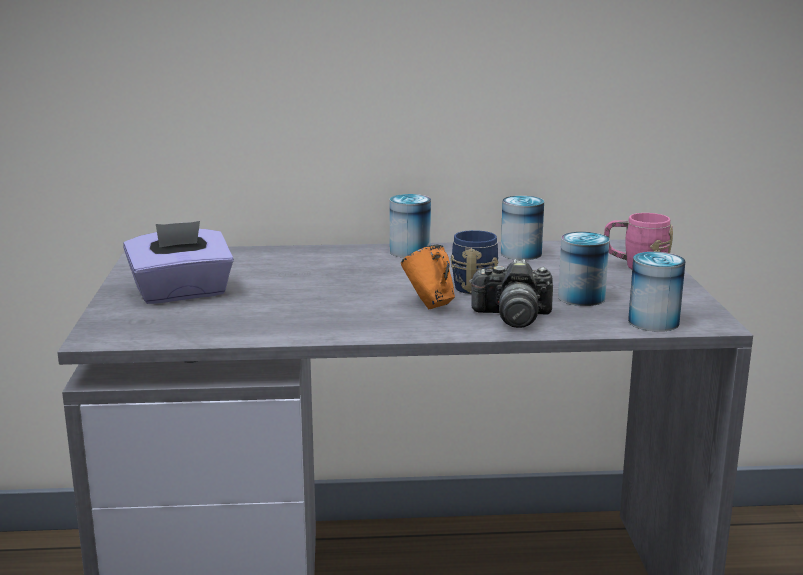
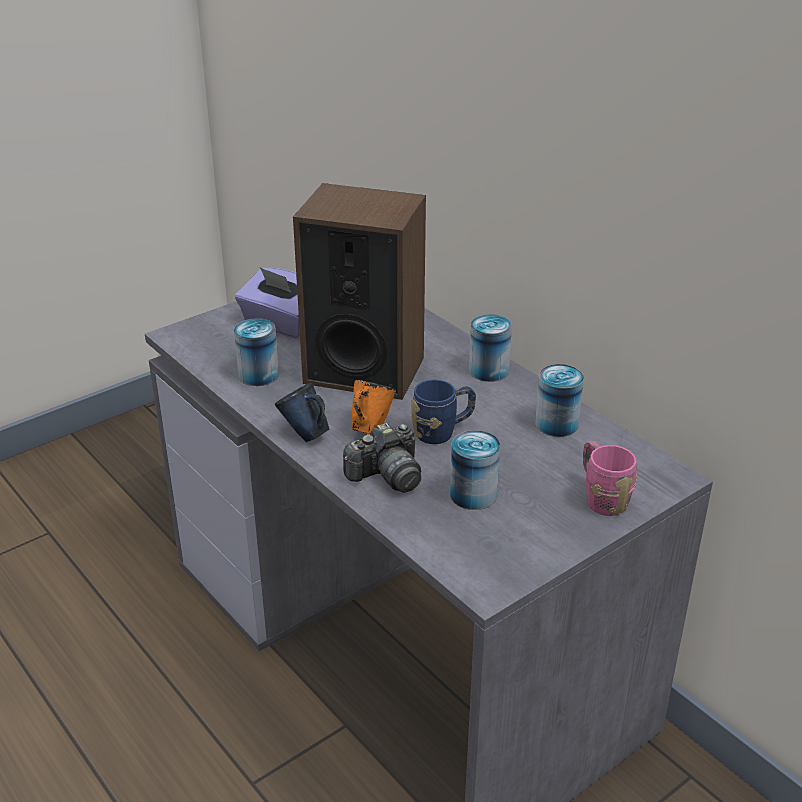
camera: 55 degrees right, 15 degrees up
(329, 285) = (364, 370): none -> speaker
(399, 329) = (305, 435): none -> blue mug
(512, 316) = (387, 476): camera -> camera turned 90 degrees counterclockwise
(653, 322) = (453, 552): can -> can (258, 375)

